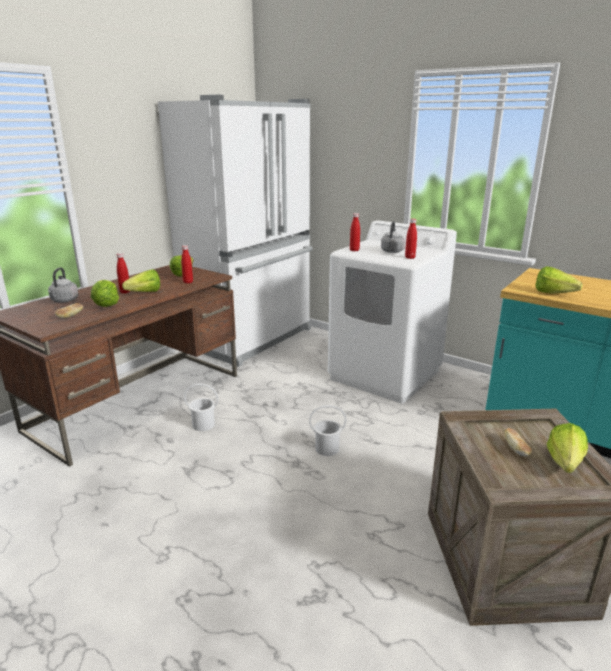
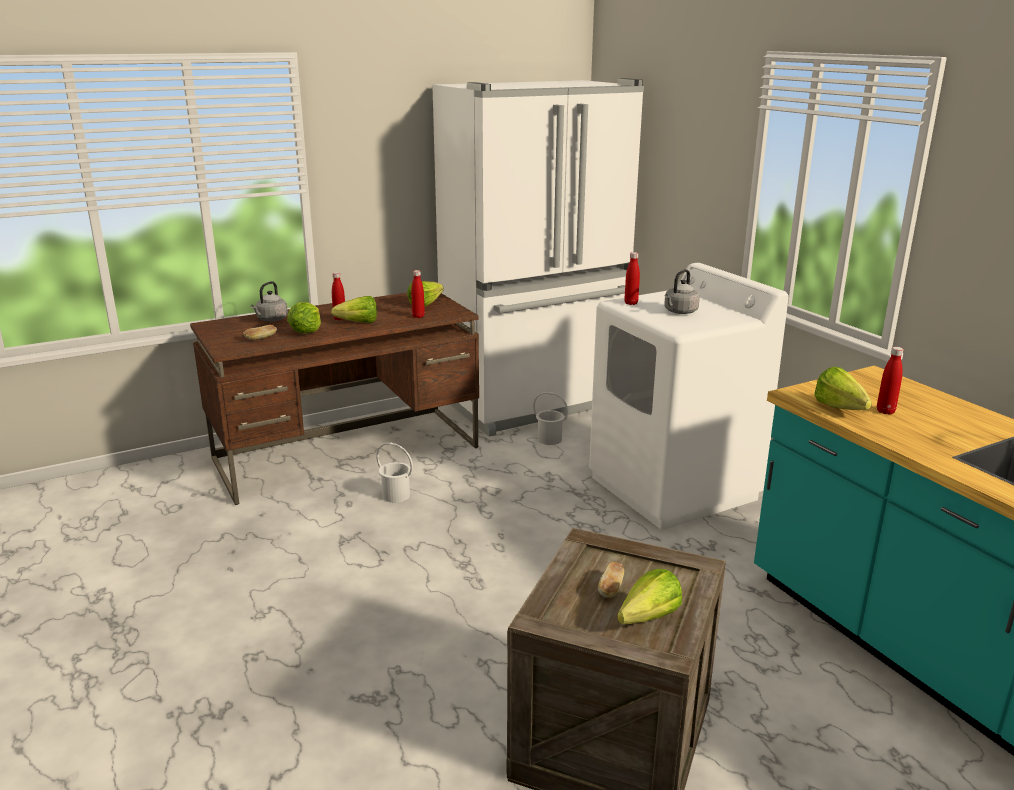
camera: 25 degrees right, 0 degrees up
(327, 448) = (513, 558): white bucket -> white bucket (549, 439)
(410, 258) = (689, 324): red bottle -> red bottle (885, 411)

